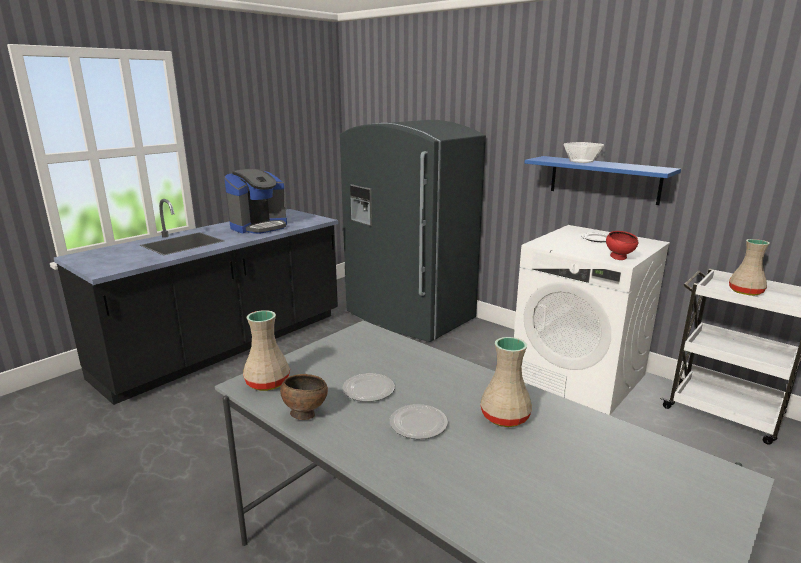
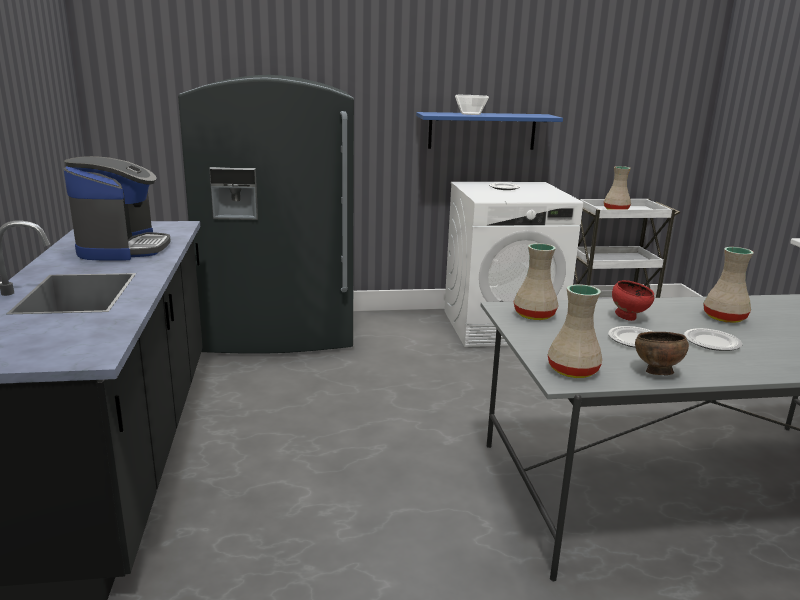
camera: 50 degrees left, 0 degrees up
(363, 342) = (534, 315): none -> beige vase
(619, 258) = (559, 197): red bowl -> red bowl (628, 318)

